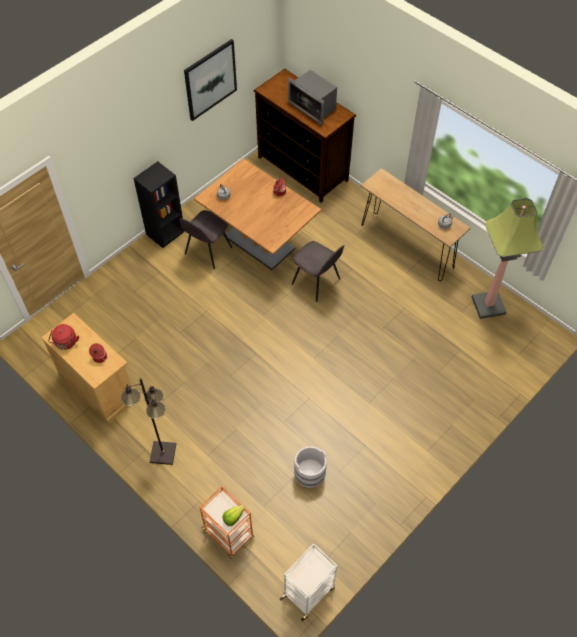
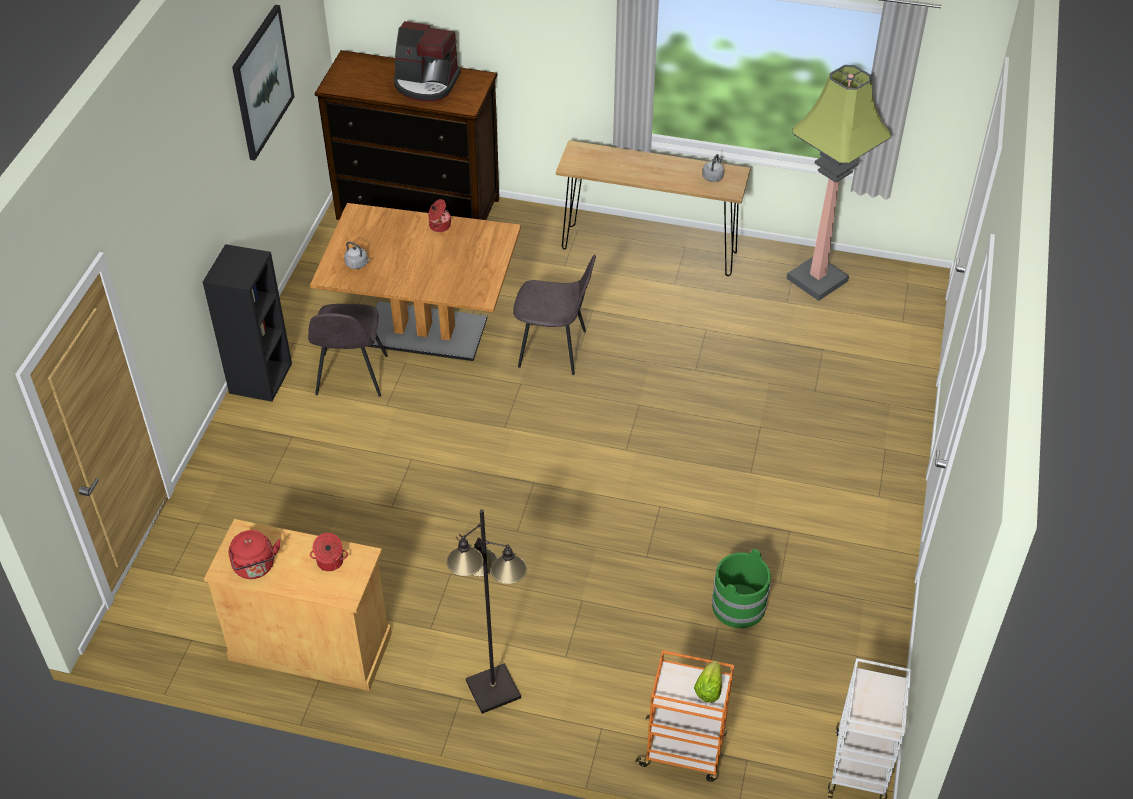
camera: 30 degrees left, 10 degrees down
(309, 473) = (738, 606): white bucket -> green bucket
(313, 107) = (426, 83): microwave -> coffee machine

